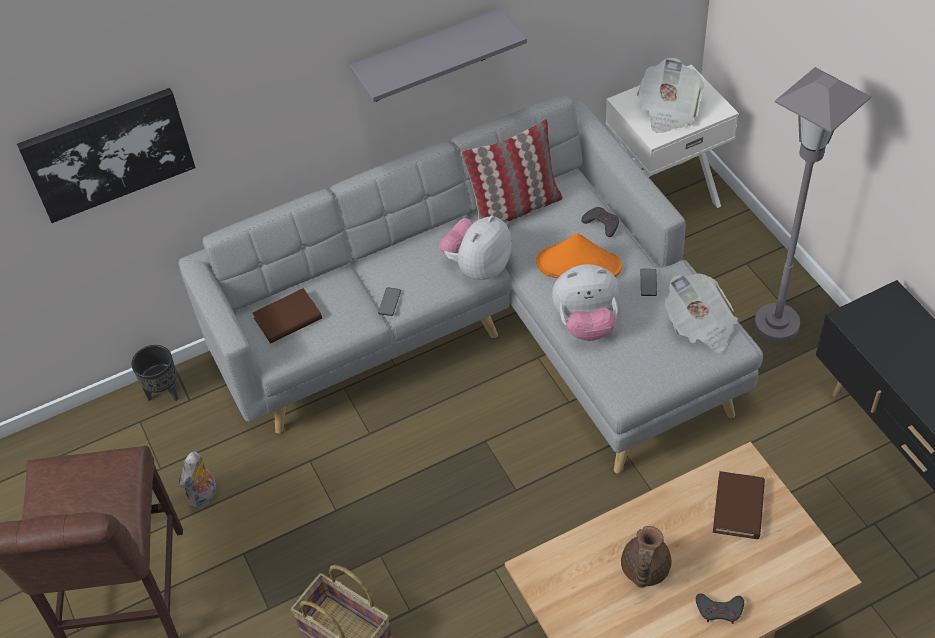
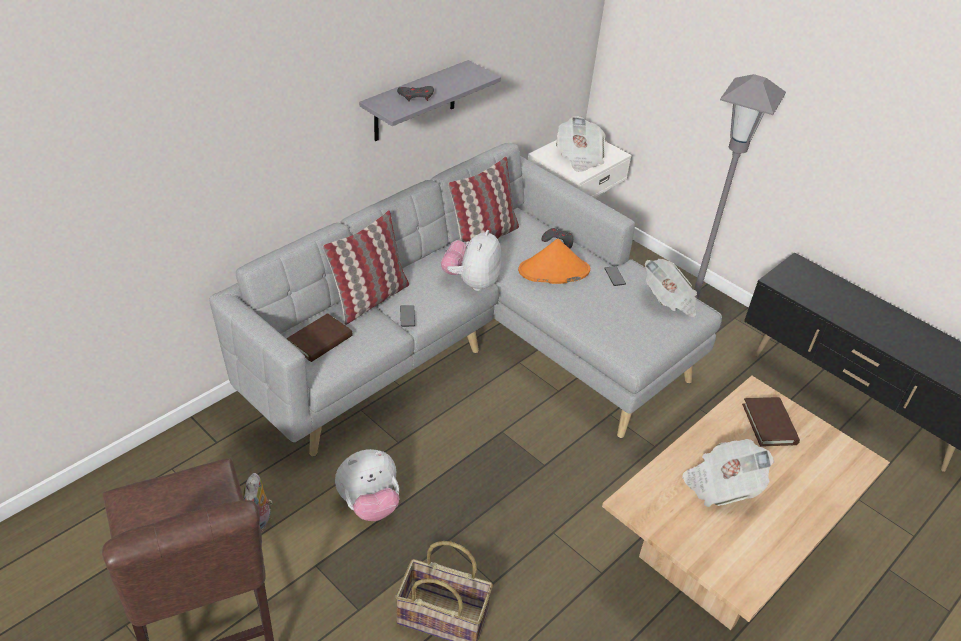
camera: 25 degrees left, 10 degrees down
(108, 153) = (156, 177): picture -> none
(164, 392) = (189, 439): black planter -> none
(357, 274) = (369, 299): none -> pillow
(586, 323) = (580, 311): plush toy -> plush toy (369, 504)
(644, 570) = (721, 485): brown teapot -> newspaper
(719, 610) = (797, 504): grey game controller -> grey game controller (416, 96)

